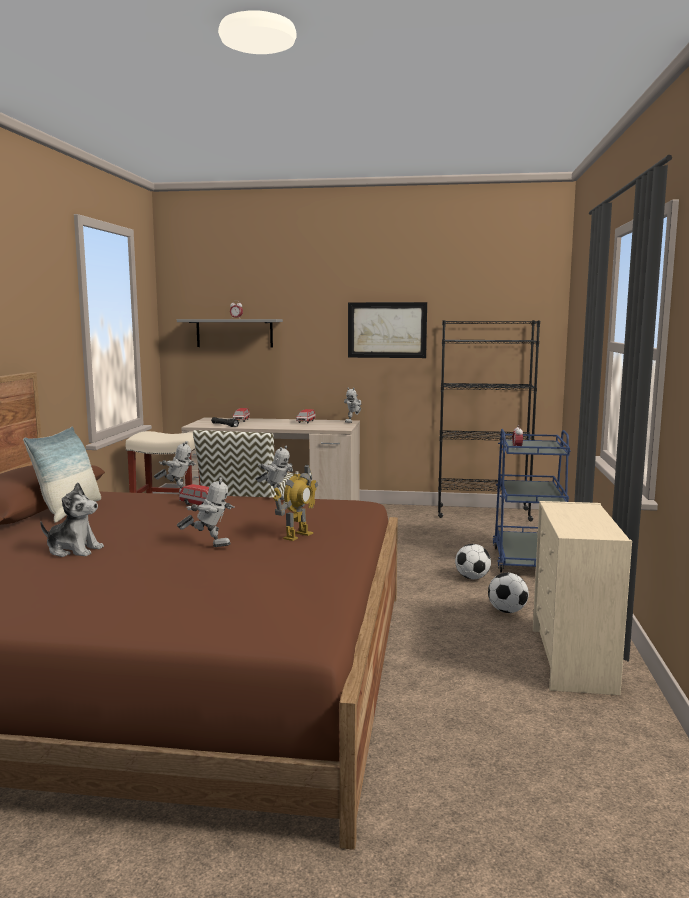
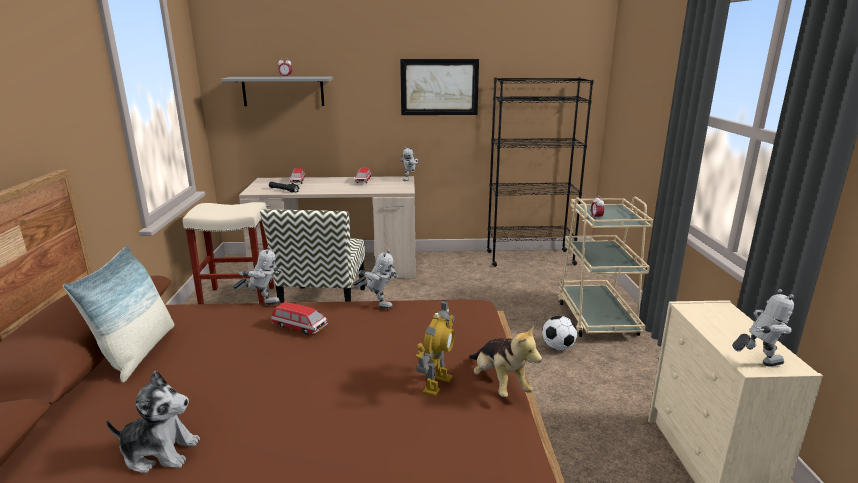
camera: 10 degrees left, 10 degrees up
(209, 545) = (338, 419): toy robot -> toy robot (756, 363)
(349, 538) = (499, 384): none -> plush toy
(507, 611) = (611, 394): football -> none
(527, 560) = (596, 317): blue cart -> beige cart

